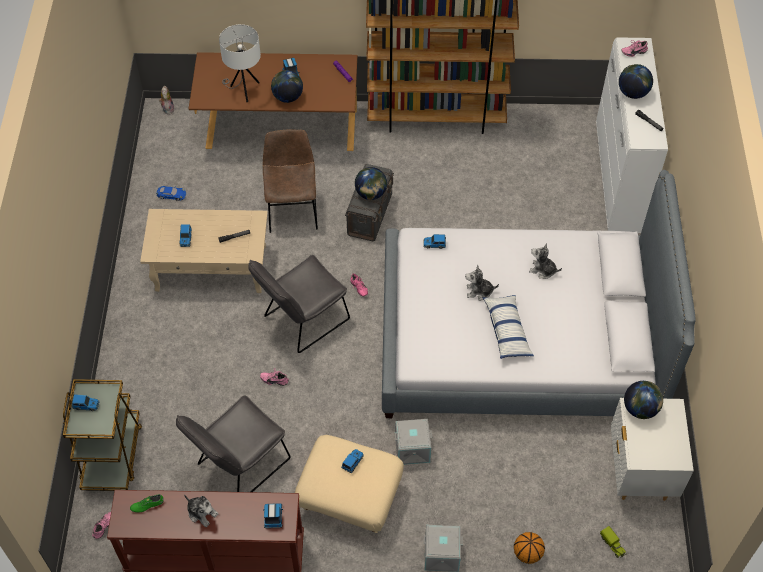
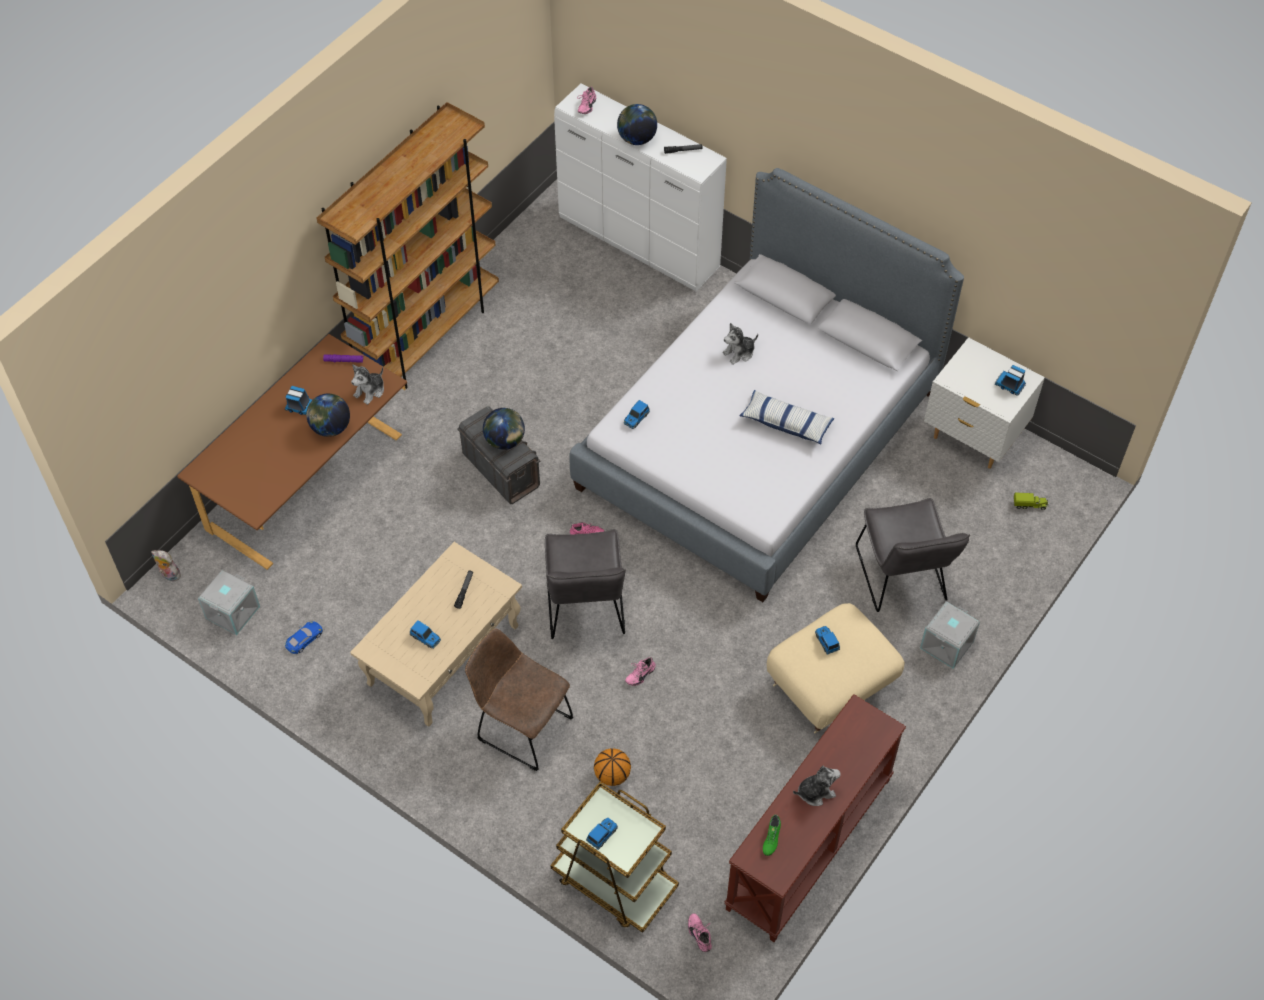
camera: 55 degrees left, 0 degrees up
(239, 465) = (719, 765): grey chair -> grey chair (902, 579)
(244, 90) = (280, 461): white table lamp -> none
(273, 517) = (865, 730): toy truck -> toy truck (1010, 385)
(292, 209) = (430, 535): brown chair -> brown chair (521, 726)
(412, 448) = (814, 600): grey storage box -> grey storage box (232, 611)
(479, 291) = (723, 417): plush toy -> plush toy (370, 391)
(527, 554) = (993, 575): basketball -> basketball (612, 775)
(640, 409) = (955, 374): globe -> none

